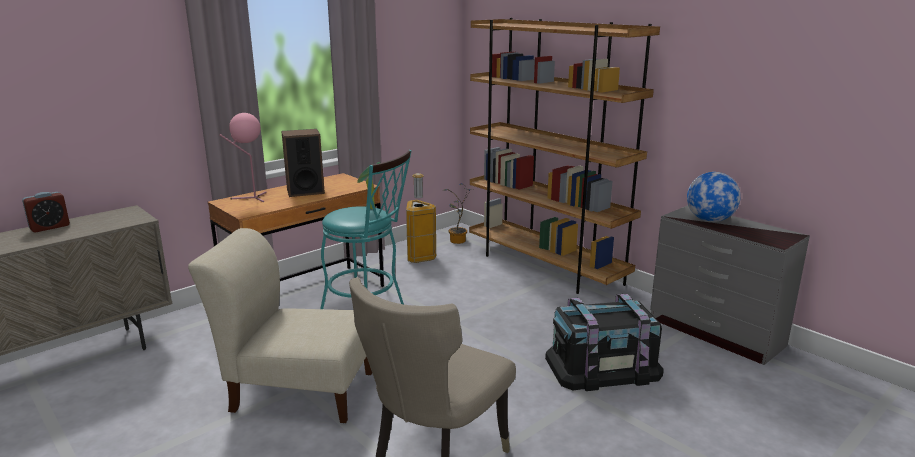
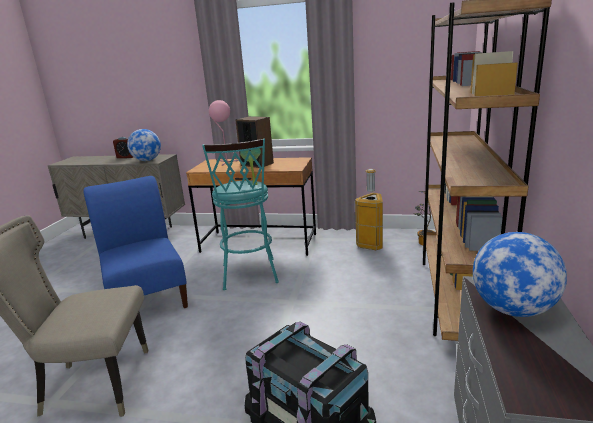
camera: 55 degrees right, 0 degrees up
(119, 222) = (147, 160): none -> globe
(298, 390) = (147, 295): beige chair -> blue chair

